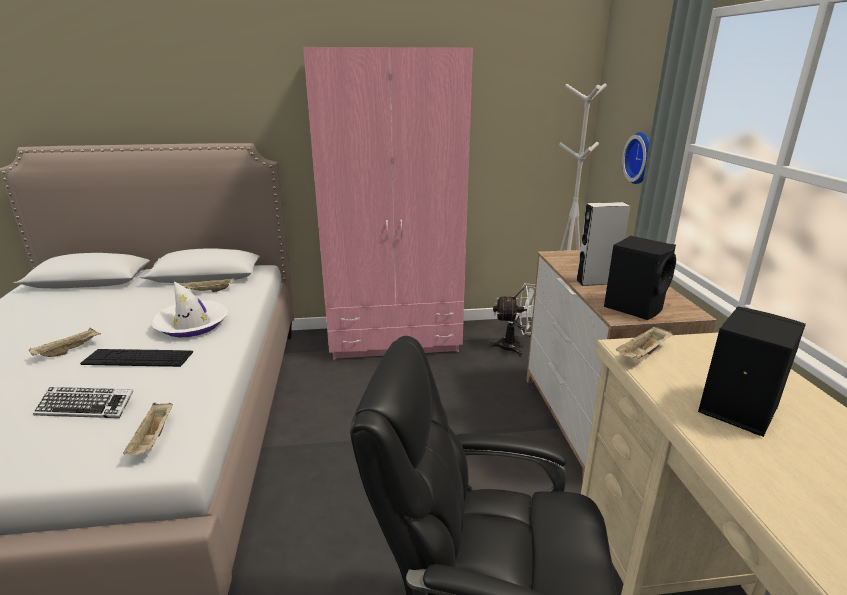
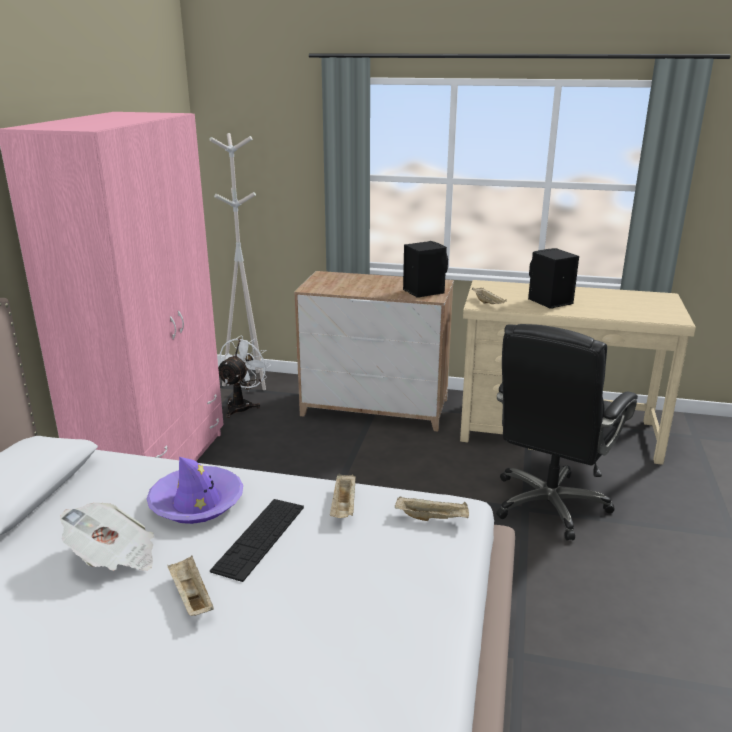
camera: 70 degrees left, 0 degrees up
(86, 407) = (352, 564): keyboard -> none
(128, 317) = (114, 557): none -> newspaper
(192, 325) = (196, 503): white hat -> purple hat
(210, 291) = (93, 491): beige tray -> beige tray (344, 506)
(596, 282) = (374, 290): grey speaker -> none
(642, 158) = (295, 193): wall clock -> none

